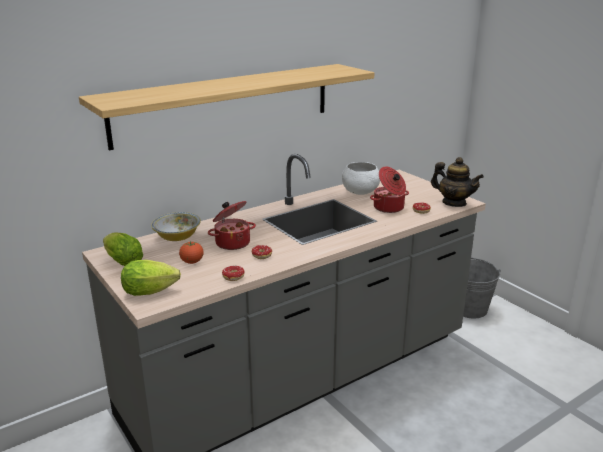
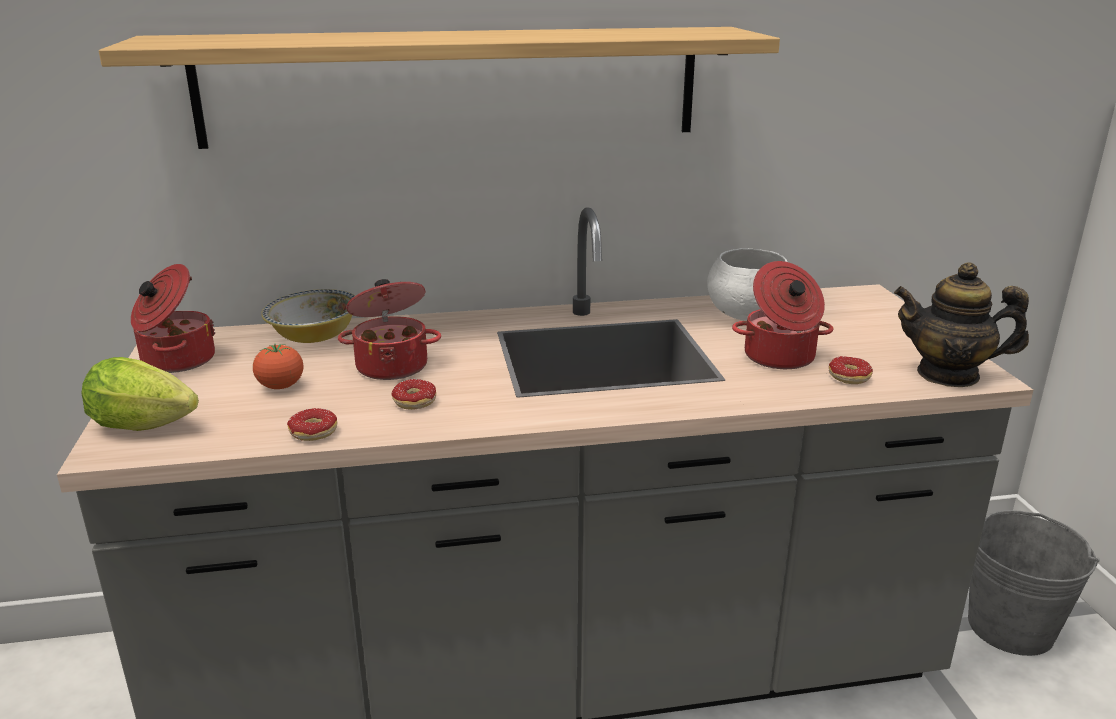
camera: 25 degrees right, 0 degrees up
(121, 261) = (176, 360): lettuce -> cooking pot
(454, 203) = (948, 374): teapot -> teapot turned 135 degrees clockwise

